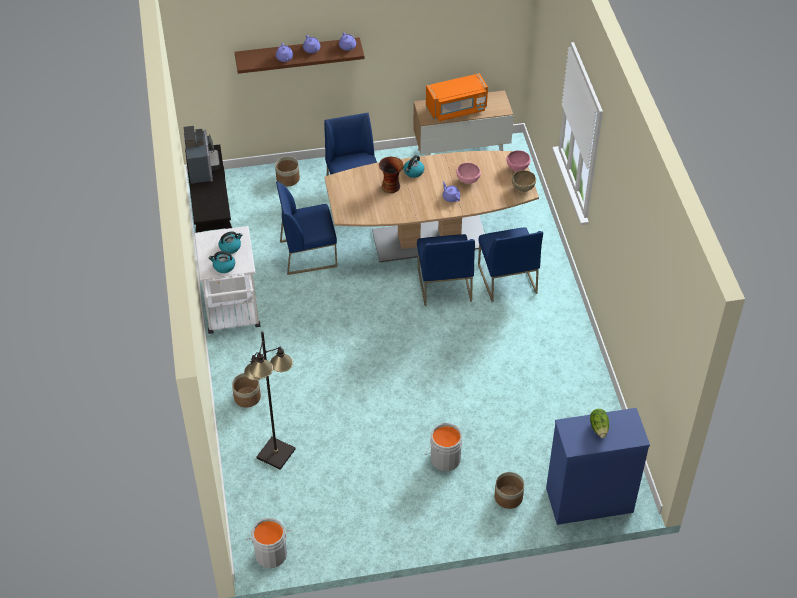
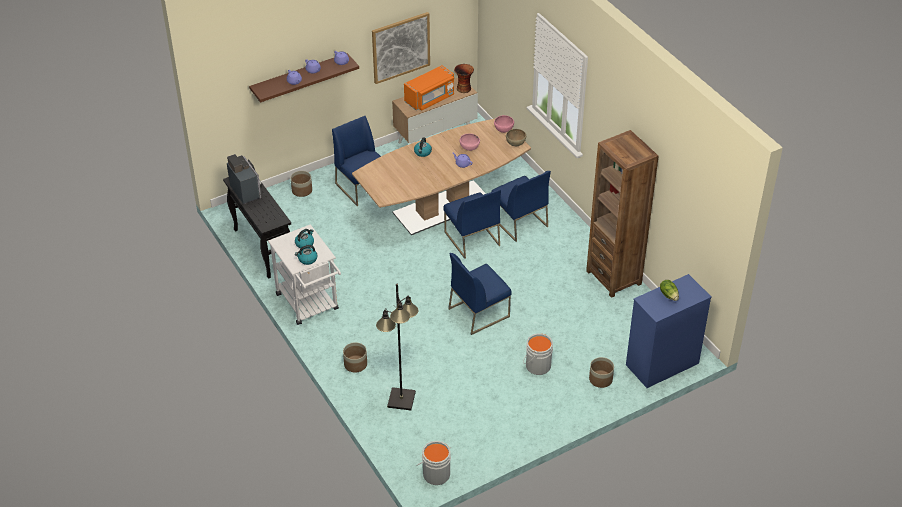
camera: 20 degrees left, 5 degrees down
(308, 253) = (349, 243): blue chair -> blue chair (479, 312)
(391, 186) = (410, 167): vase -> vase (464, 88)
(428, 43) = (400, 47): none -> picture
(583, 376) = (614, 277): none -> brown bookcase

